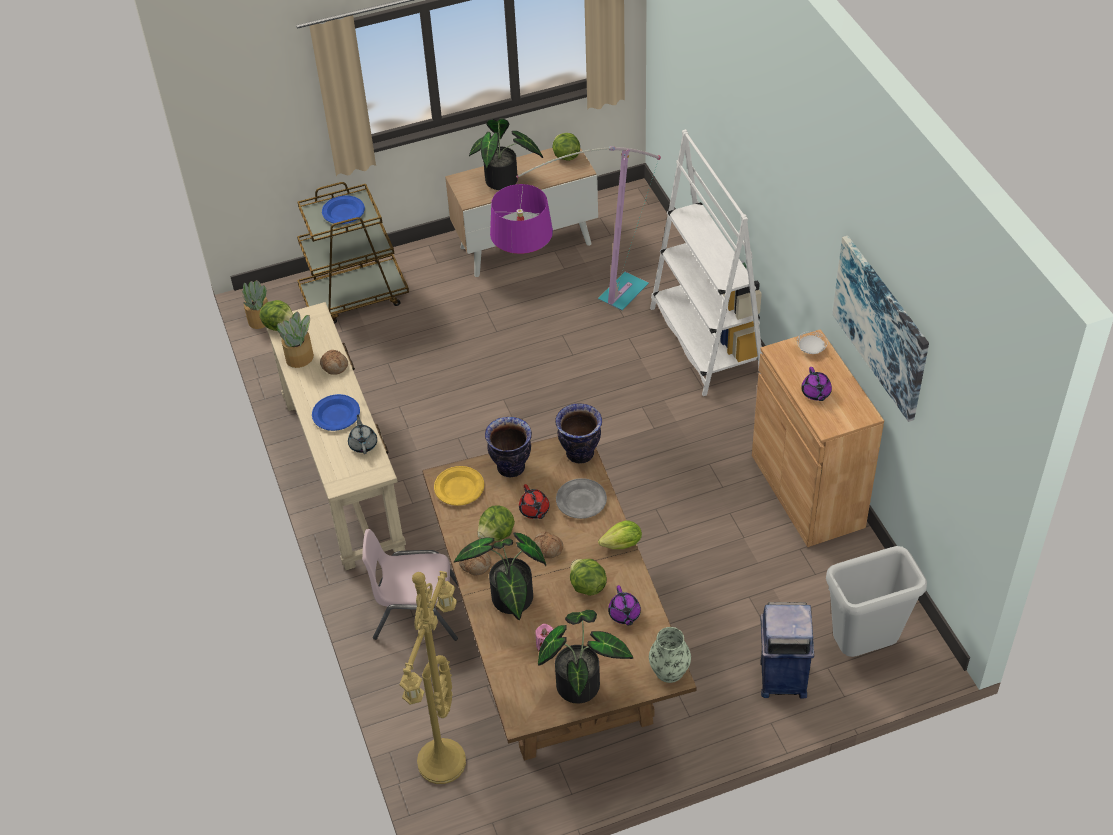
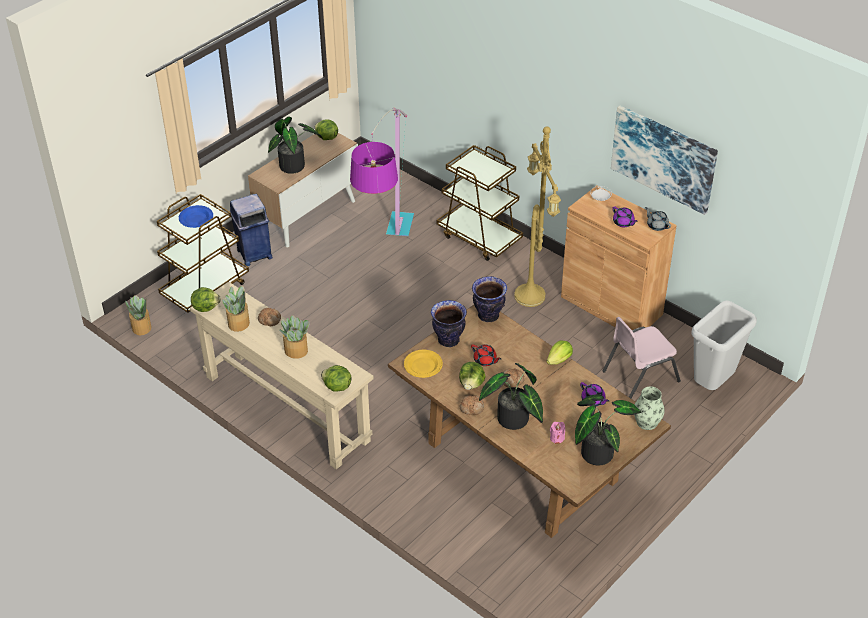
camera: 30 degrees left, 5 degrees down
(336, 415) = (296, 351): blue plate -> potted plant
(363, 444) = (331, 362): grey teapot -> grey teapot (657, 225)
(416, 611) = (408, 476): pink chair -> pink chair (640, 376)
(444, 765) = (500, 563): yellow floor lamp -> yellow floor lamp (532, 296)
(581, 501) = (511, 344): grey plate -> none
(587, 586) = (556, 393): lettuce -> lettuce (337, 387)
(706, 341) = (479, 237): white bookcase -> brown cart
(782, 678) = (677, 422): blue trash can -> blue trash can (254, 254)

